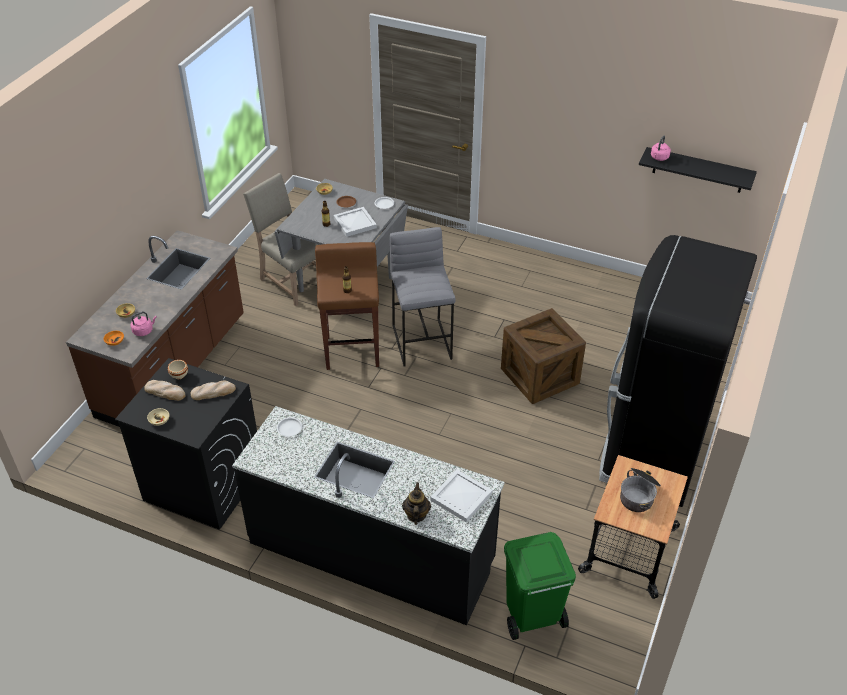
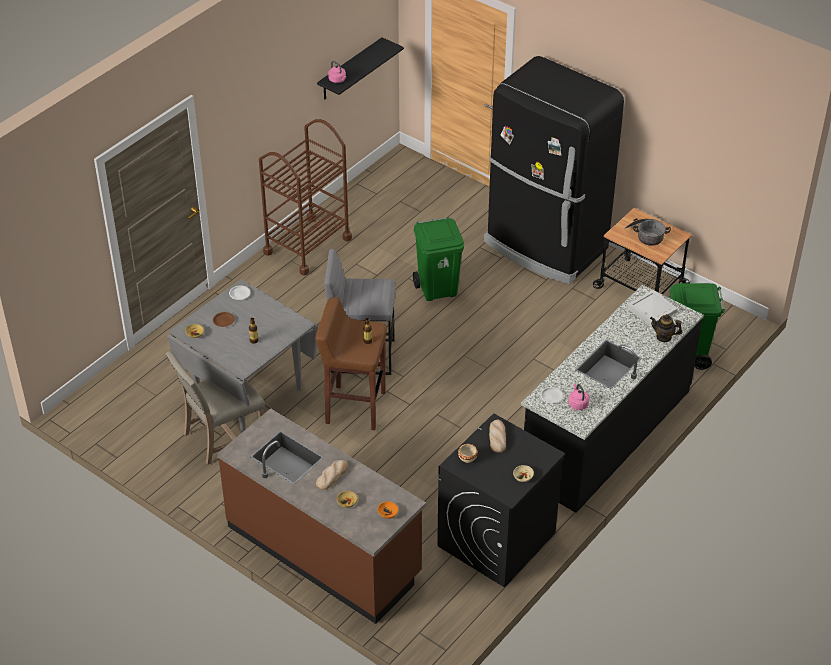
camera: 75 degrees left, 0 degrees up
(144, 331) = (380, 489): pink kettle -> pink kettle (577, 404)
(165, 392) = (486, 470): bread -> bread (332, 475)
(355, 223) = (262, 319): white tray -> none
(539, 376) = (438, 289): crate -> green trash can
(556, 276) = (307, 245): none -> brown cart

